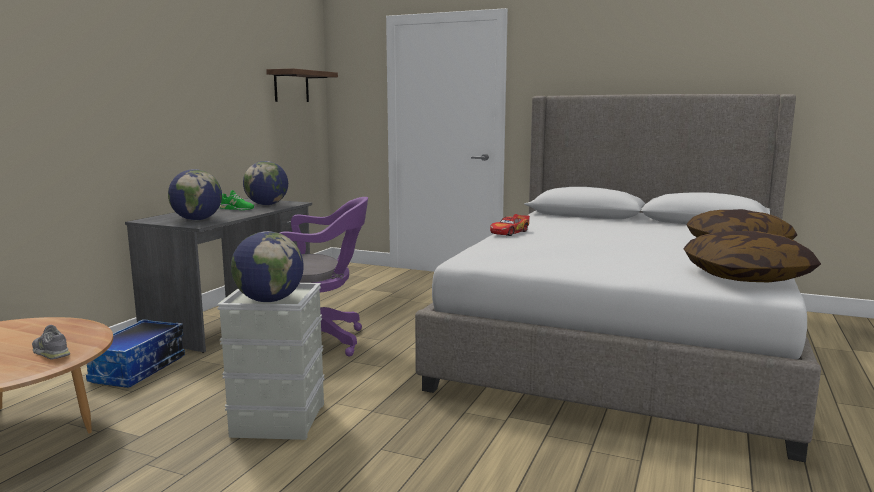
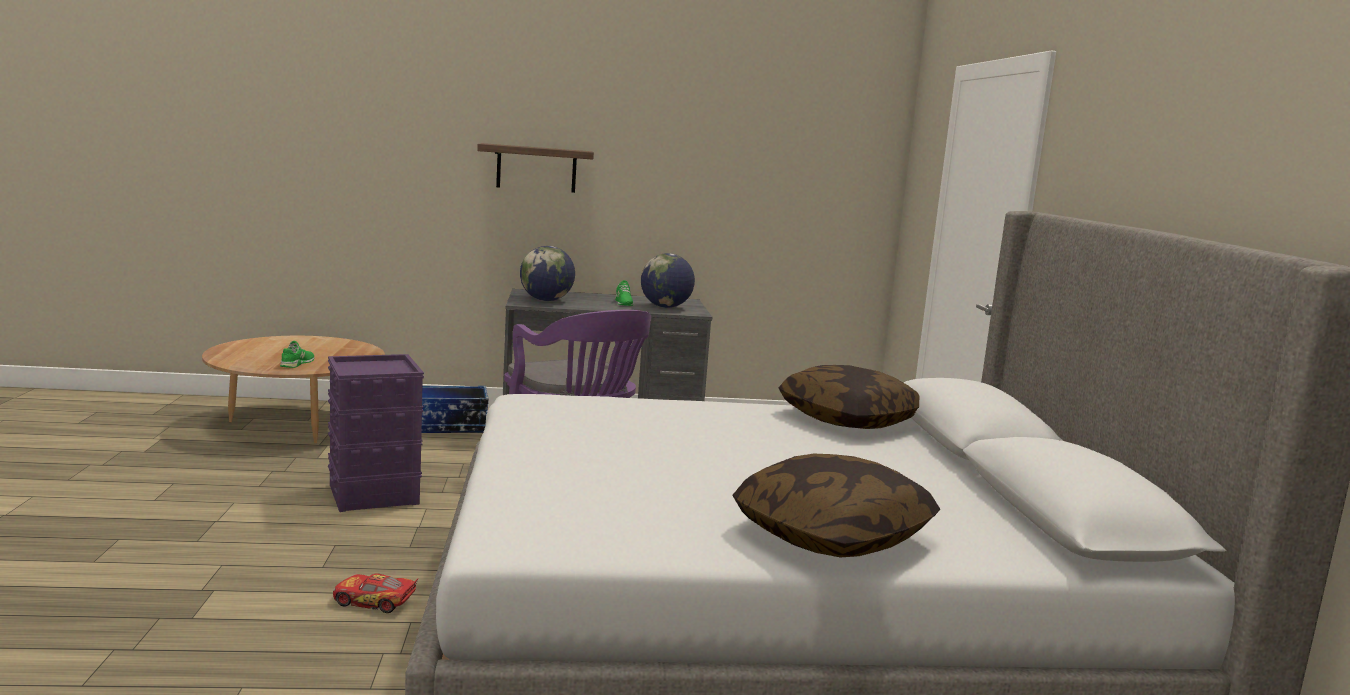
camera: 60 degrees right, 0 degrees up
(51, 352) = (297, 363): grey shoe -> green shoe
(269, 300) = (364, 369): globe -> none
(278, 419) = (374, 494): grey storage box -> purple storage box
(291, 86) = (821, 166): shelf -> shelf (536, 168)
(510, 232) = (720, 404): toy car -> toy car (374, 602)
(745, 276) = (575, 531): pillow -> pillow (847, 420)

